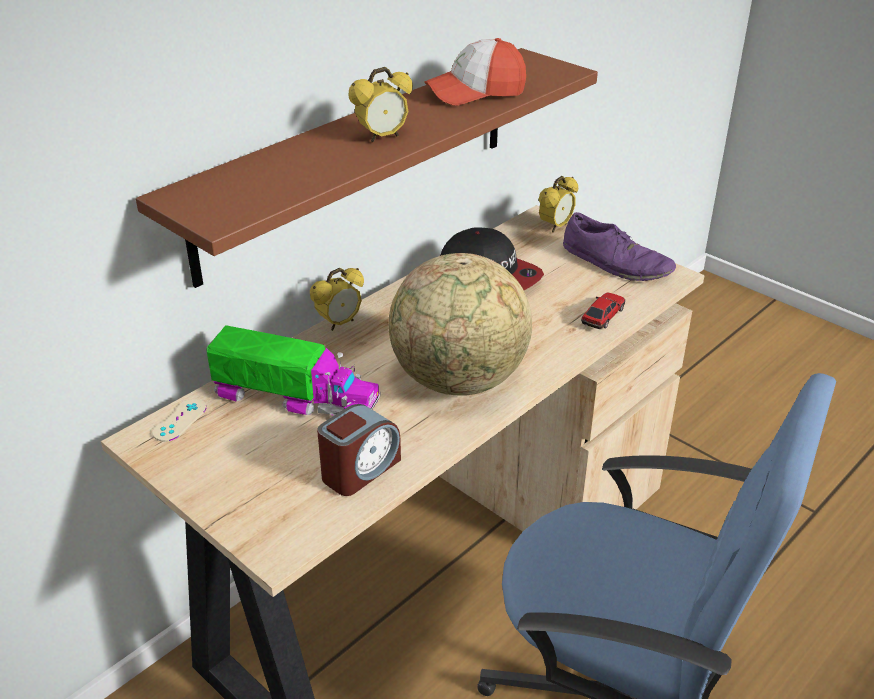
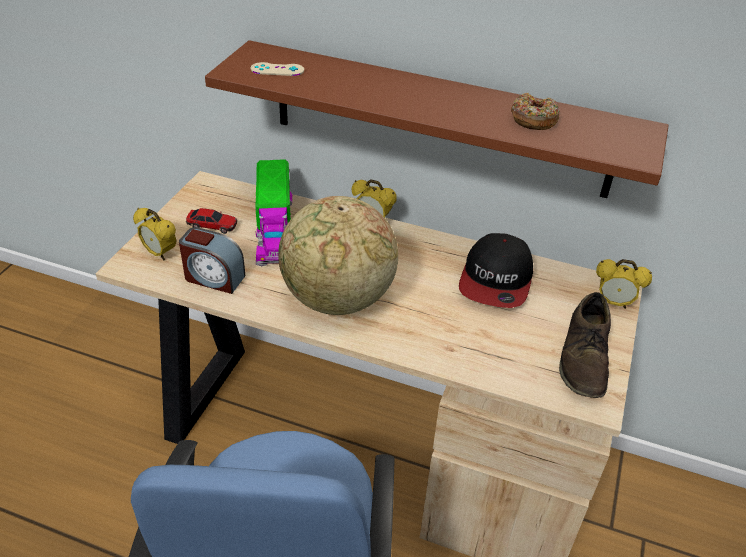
camera: 65 degrees right, 5 degrees up
(179, 420) = (230, 191): beige game controller -> beige game controller (277, 69)
(382, 137) = (403, 97): alarm clock -> alarm clock (160, 254)
(475, 92) = (533, 119): cap -> donut
(602, 316) = (485, 365): toy car -> toy car (212, 225)
(616, 263) = (585, 357): purple shoe -> brown shoe

